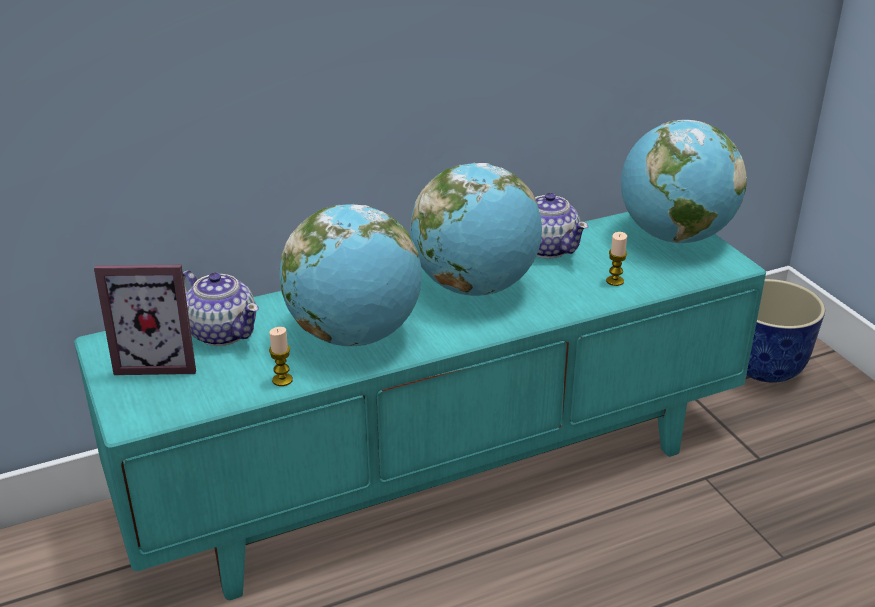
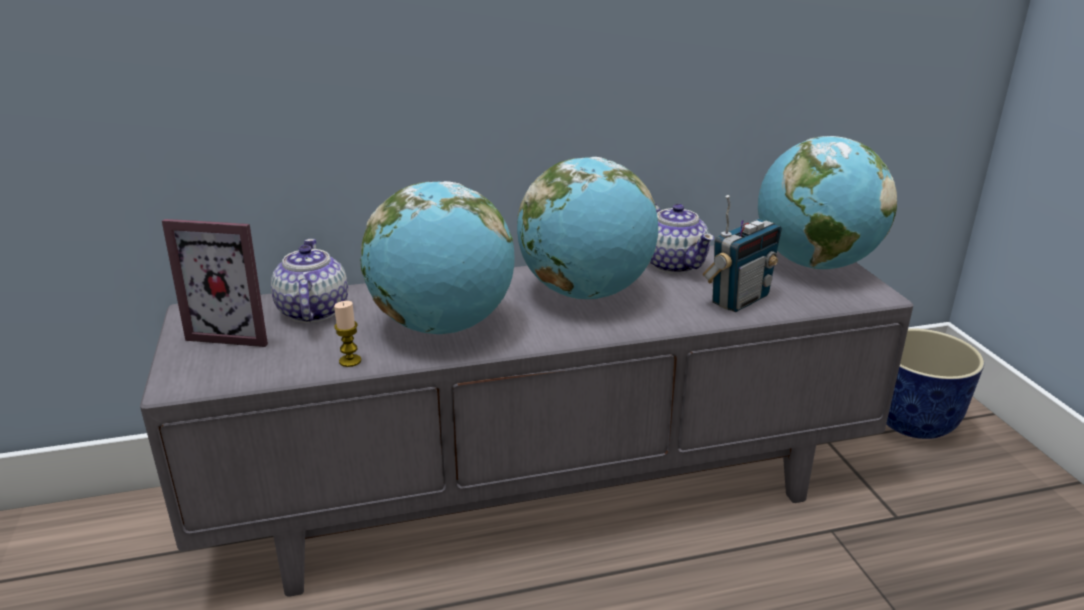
camera: 10 degrees right, 5 degrees down
(222, 332) = (312, 312): teapot -> teapot turned 150 degrees counterclockwise
(438, 467) = (543, 485): turquoise tv stand -> grey tv stand
(615, 281) = (739, 299): candle -> radio

